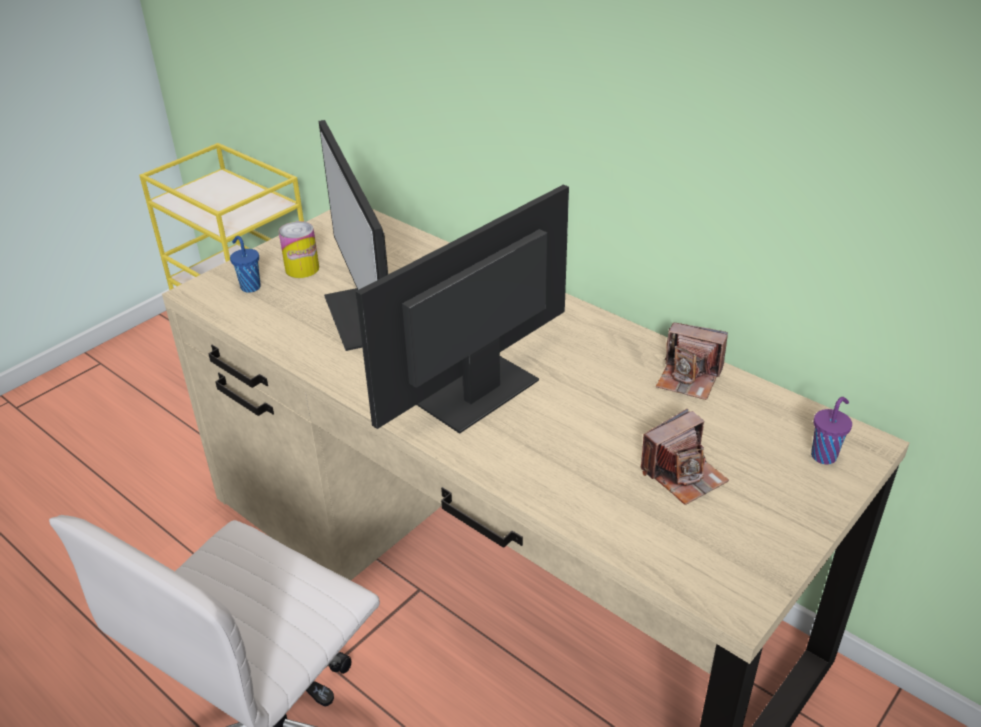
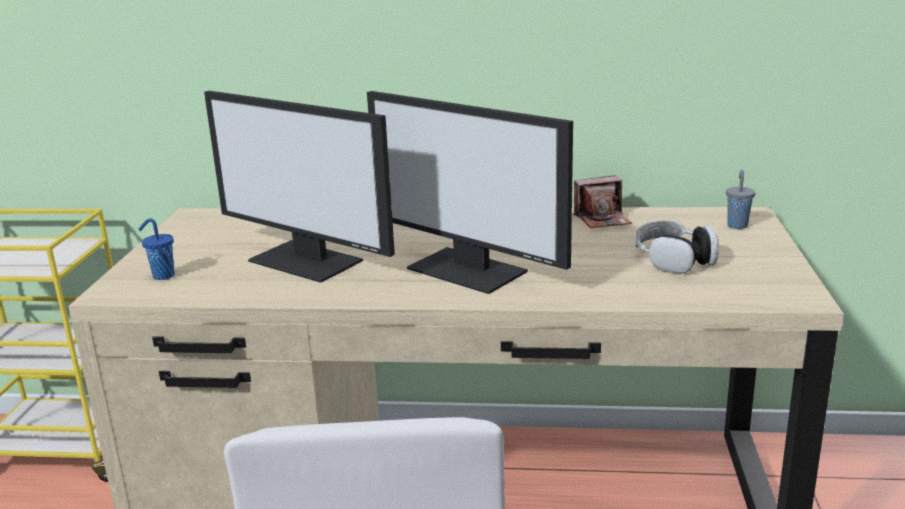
camera: 35 degrees left, 15 degrees down
(302, 269) = (199, 253): can -> none
(477, 393) = (469, 269): monitor -> monitor turned 60 degrees counterclockwise
(683, 475) = (674, 259): camera -> headphones
(824, 455) = (737, 225): purple cup -> grey cup

